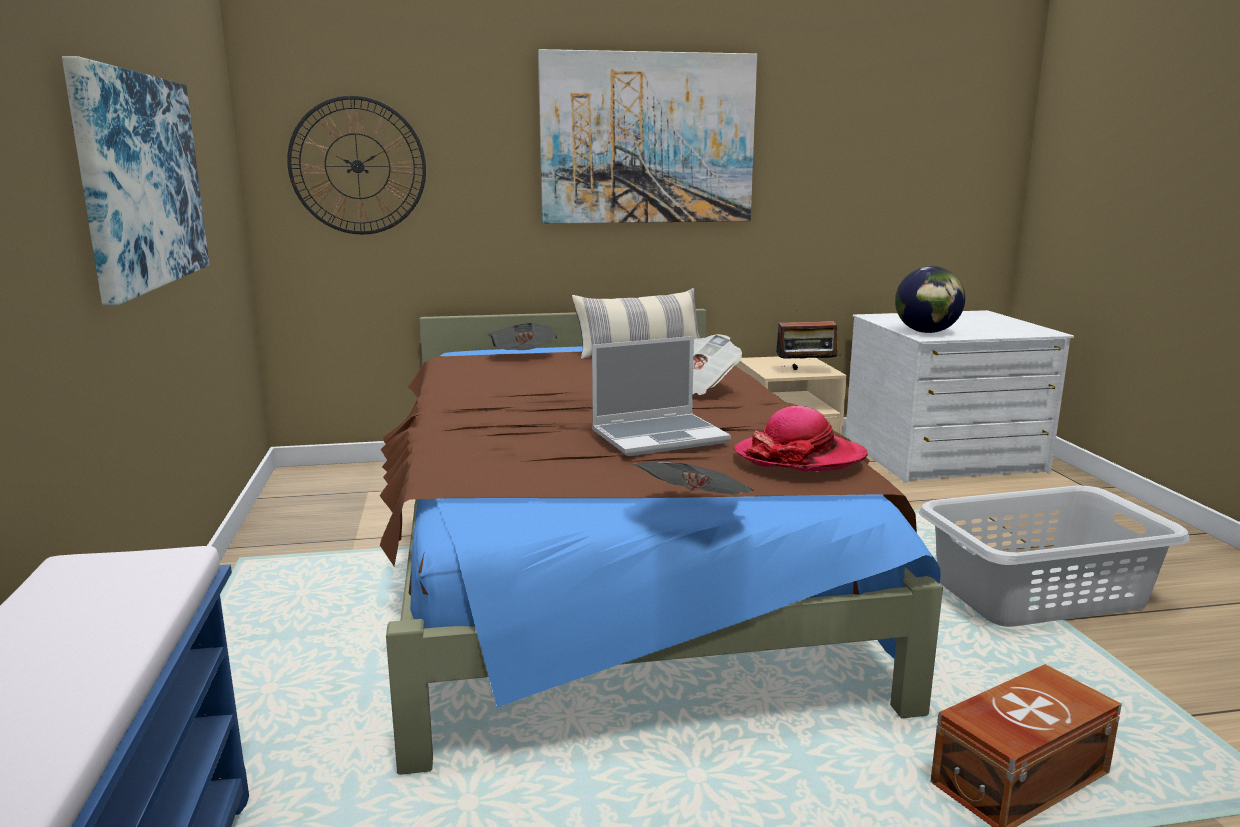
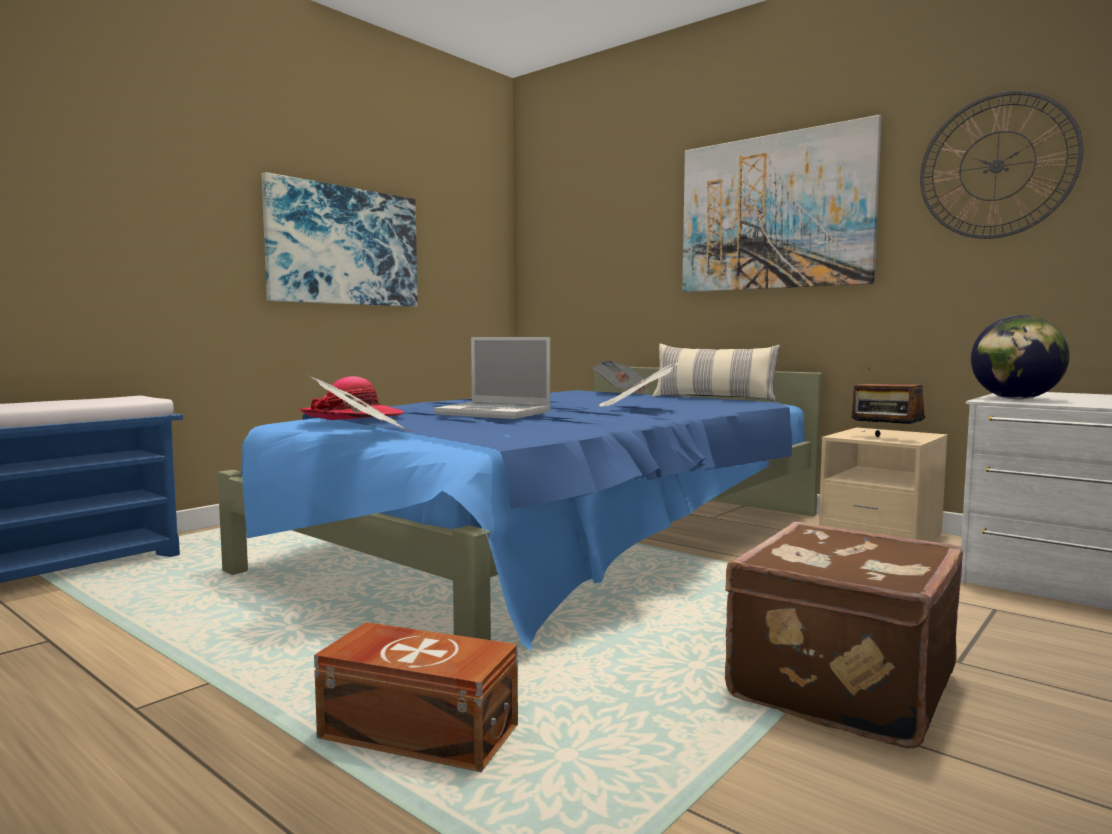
camera: 50 degrees right, 10 degrees down
(357, 166) = (571, 255): wall clock -> wall clock (997, 166)
(606, 553) = (557, 541): brown bed -> blue bed
(799, 457) = (520, 428): hat -> hat (353, 417)
(1041, 594) = (837, 685): grey laundry basket -> brown suitcase

